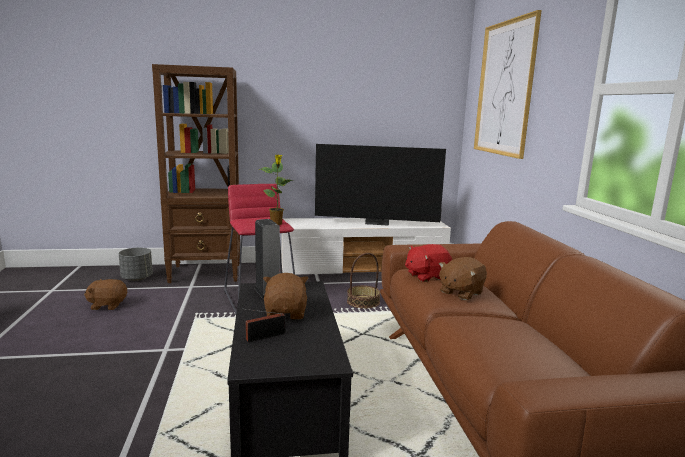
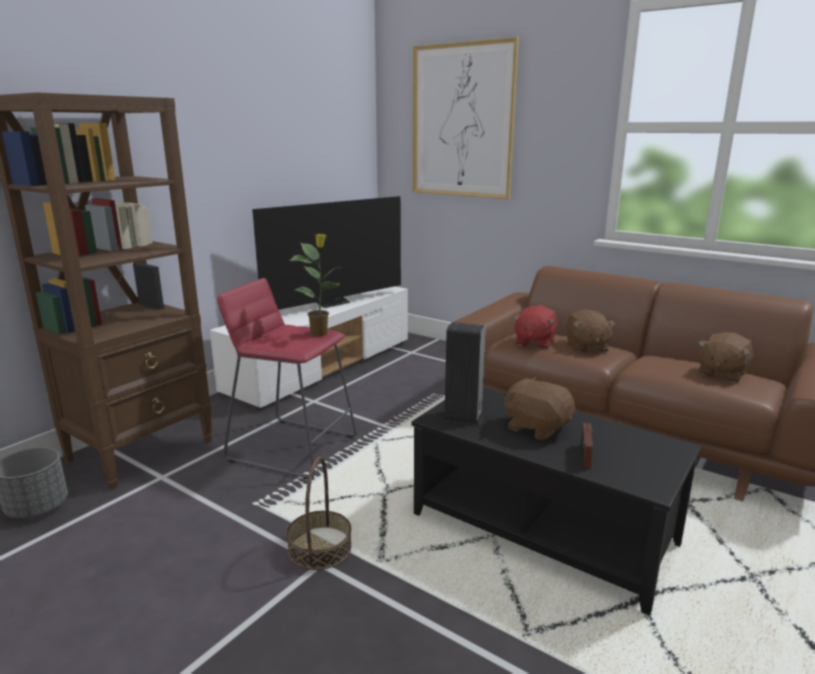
camera: 45 degrees left, 5 degrees up
(107, 305) = (88, 567): brown plush toy -> brown plush toy (721, 374)
(363, 302) = (398, 401): basket -> basket (319, 548)

